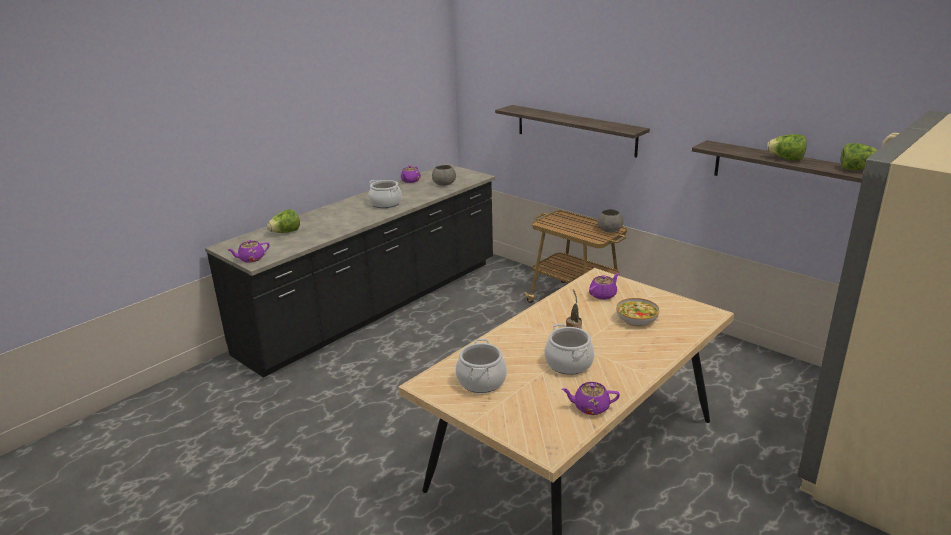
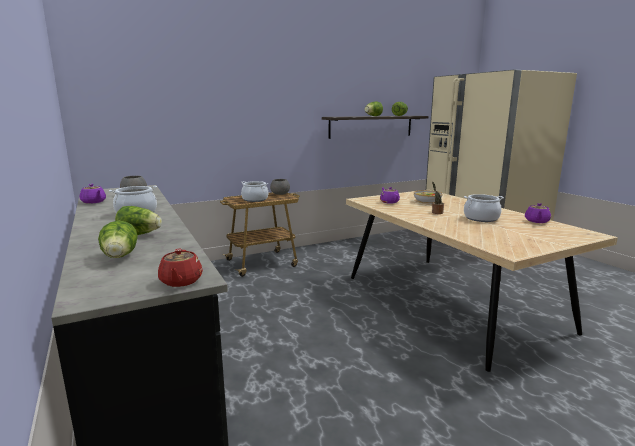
camera: 70 degrees left, 10 degrees down
(251, 259) = (181, 281): purple teapot -> red teapot
(332, 222) = (139, 235): none -> lettuce
(481, 381) = (505, 238): cooking pot -> cooking pot (255, 199)
(575, 130) = (221, 128): shelf -> none

